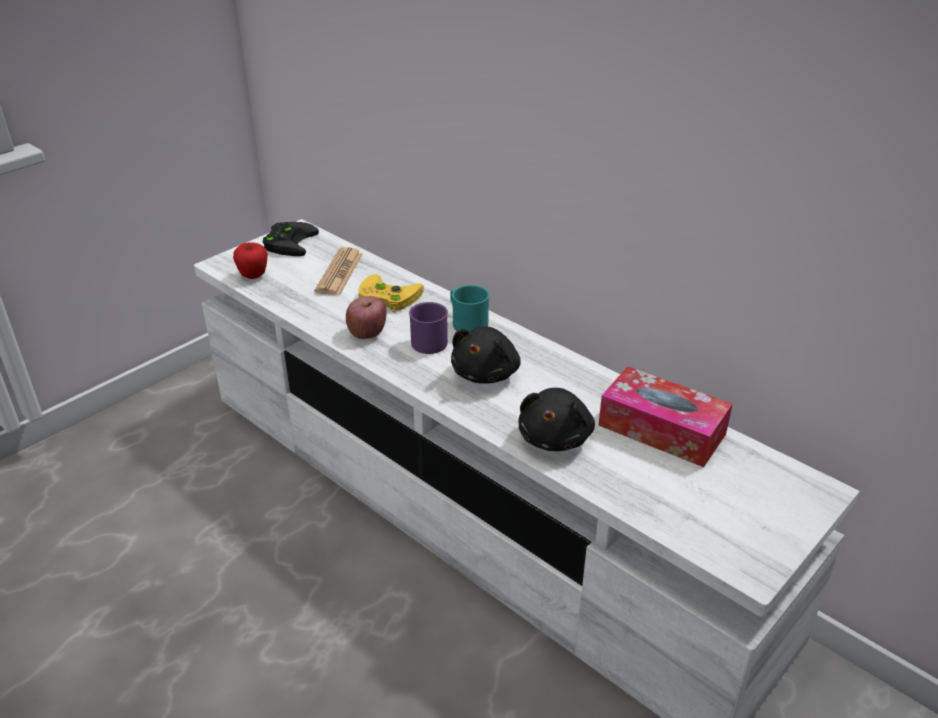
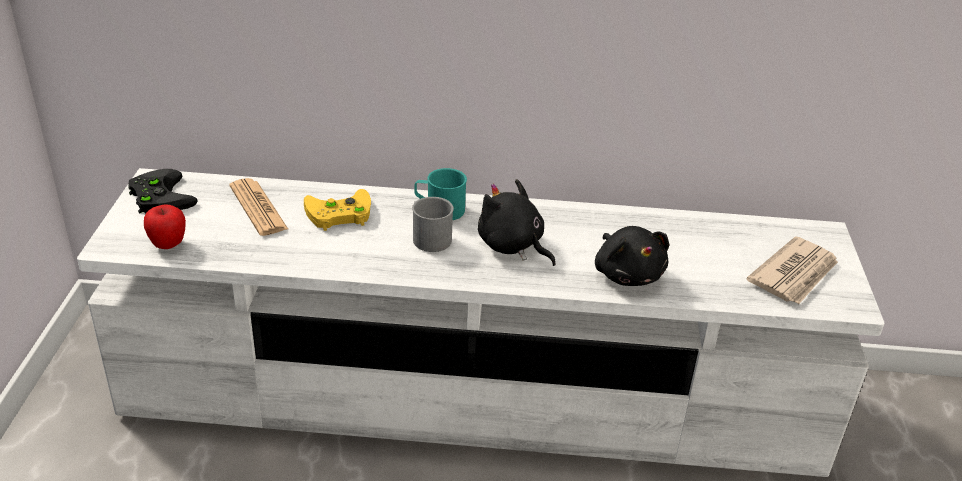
camera: 40 degrees left, 0 degrees up
(367, 333) = (364, 254): apple -> none
(430, 340) = (429, 237): purple mug -> grey mug
(487, 373) = (512, 246): black plush toy -> black plush toy turned 150 degrees clockwise
(661, 429) = (688, 234): tissue box -> none
(726, 512) = (795, 274): none -> newspaper

